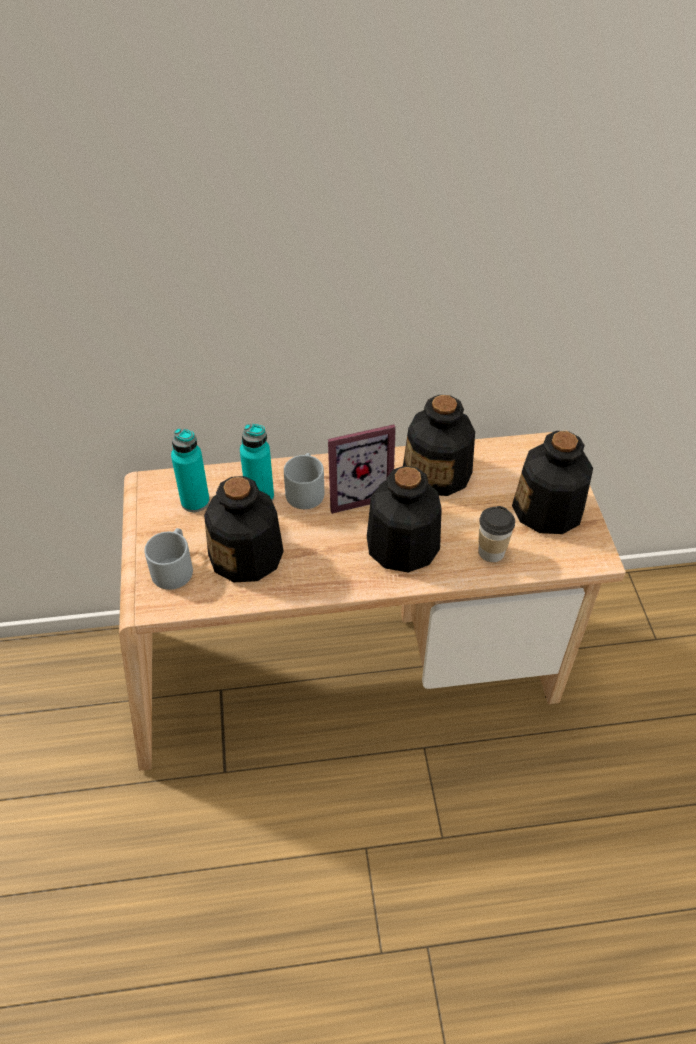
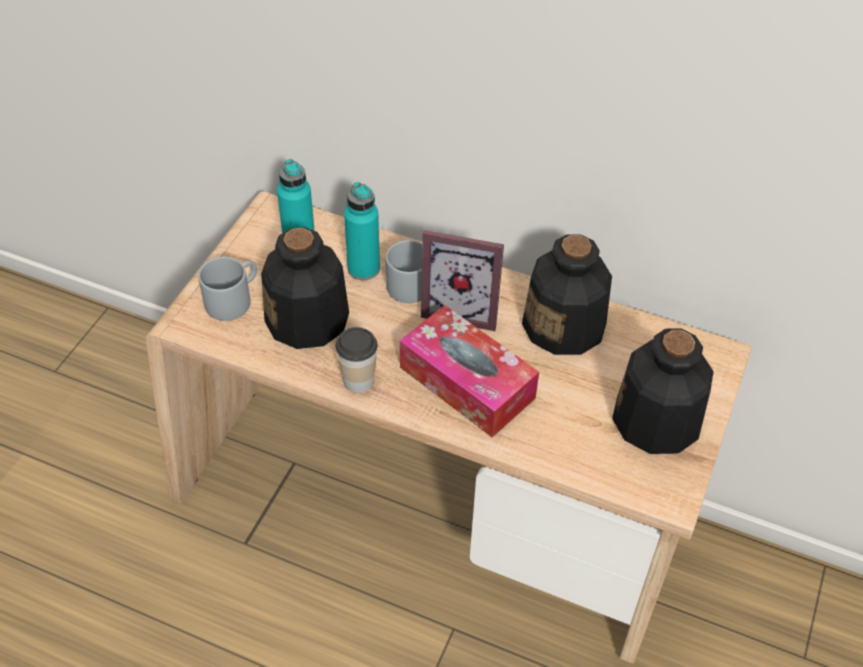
camera: 30 degrees right, 0 degrees up
(402, 545) = (467, 382): bottle -> tissue box
(491, 552) = (556, 435): cup -> cup (358, 380)

